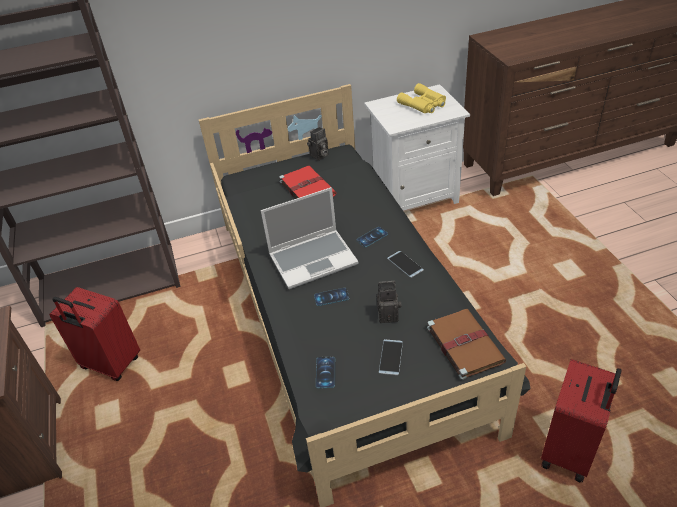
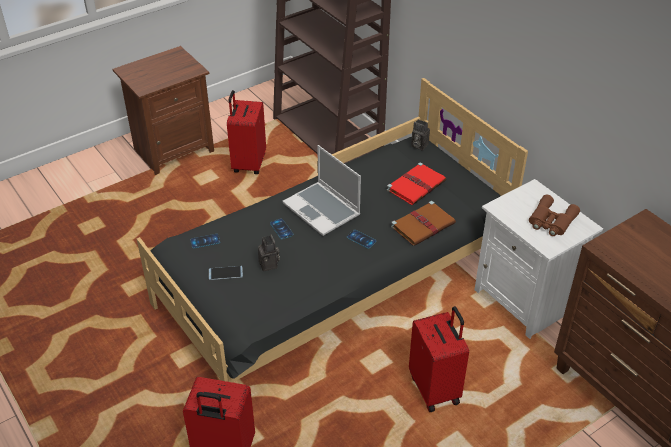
camera: 70 degrees right, 0 degrees up
(319, 156) = (471, 183): camera -> camera (418, 145)
(405, 264) = (332, 265): phone -> none
(423, 104) = (551, 221): yellow binoculars -> brown binoculars
(463, 344) = (247, 313): brown book -> brown book (423, 225)
(504, 269) = (435, 389): none -> red suitcase

